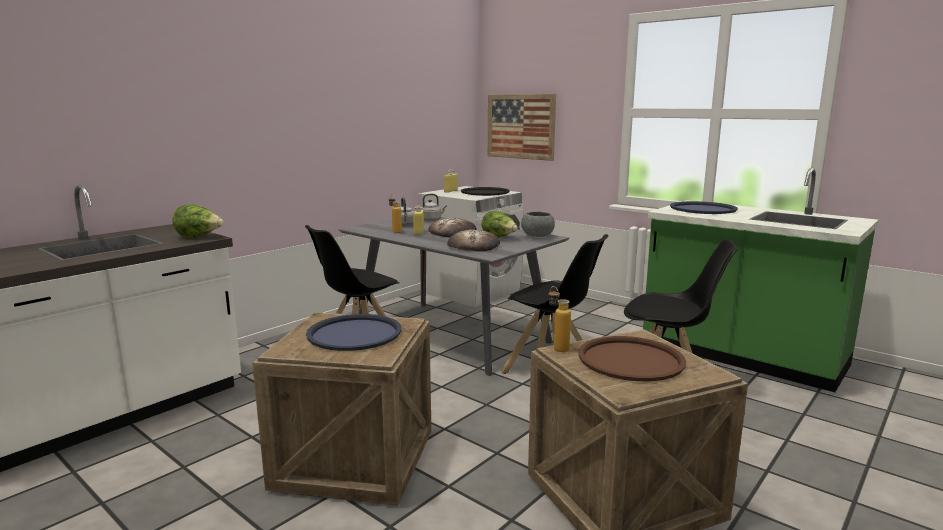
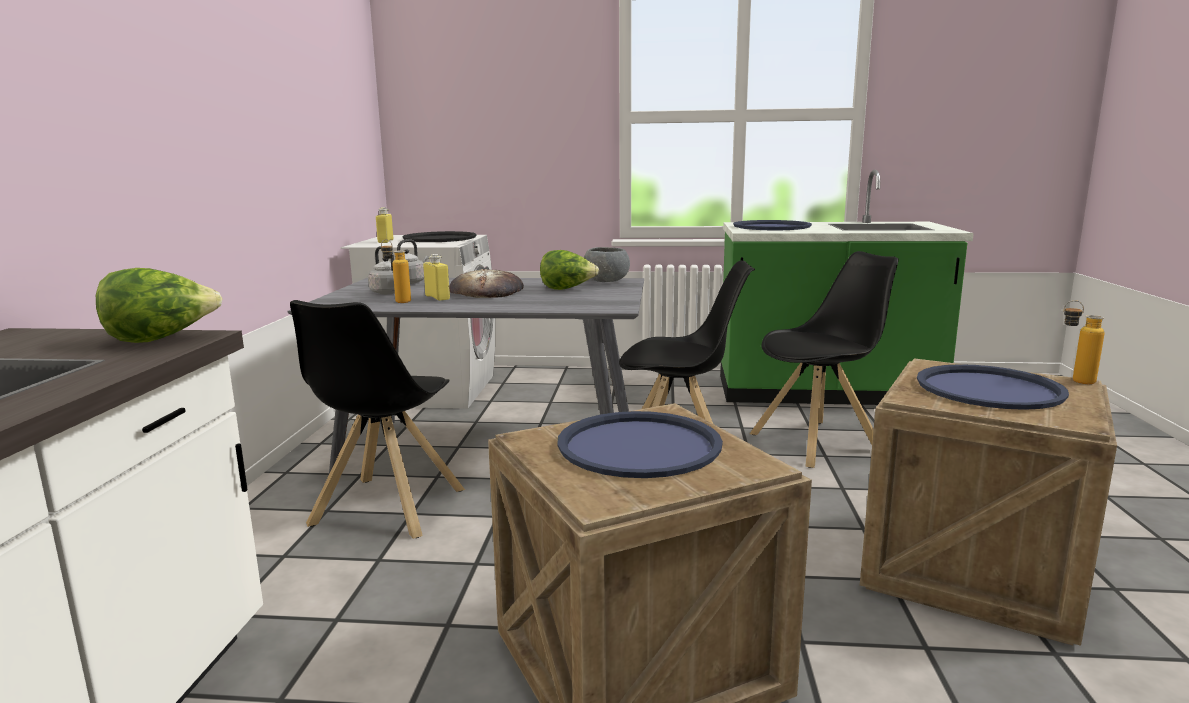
camera: 35 degrees left, 0 degrees up
(473, 245) = (563, 301): bread -> none
(520, 126) = (459, 142): picture -> none
(557, 347) = (899, 395): bottle -> bottle (1074, 381)
(631, 360) = (989, 389): brown tray -> blue tray

